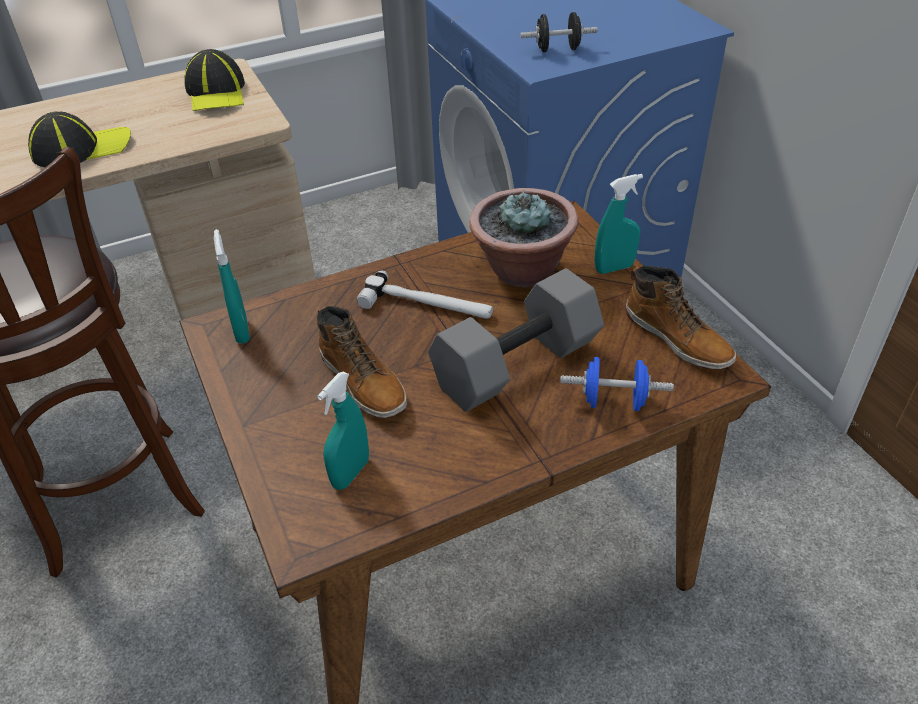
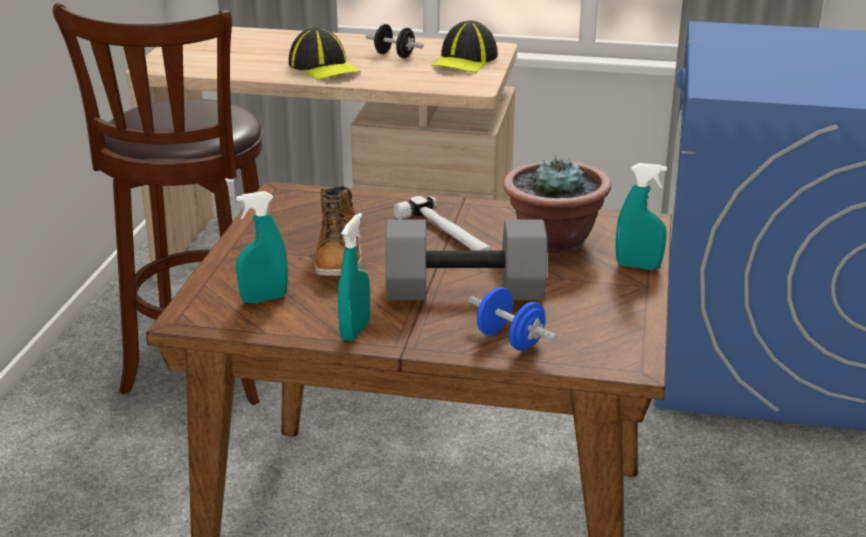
camera: 35 degrees right, 15 degrees down
(82, 148) = (324, 67): cap -> cap turned 45 degrees clockwise
(242, 331) = (296, 200): turquoise spray bottle -> turquoise spray bottle (355, 330)
(557, 49) = (753, 82): black dumbbell -> black dumbbell (394, 55)
(678, 338) = (626, 327): boot -> none

